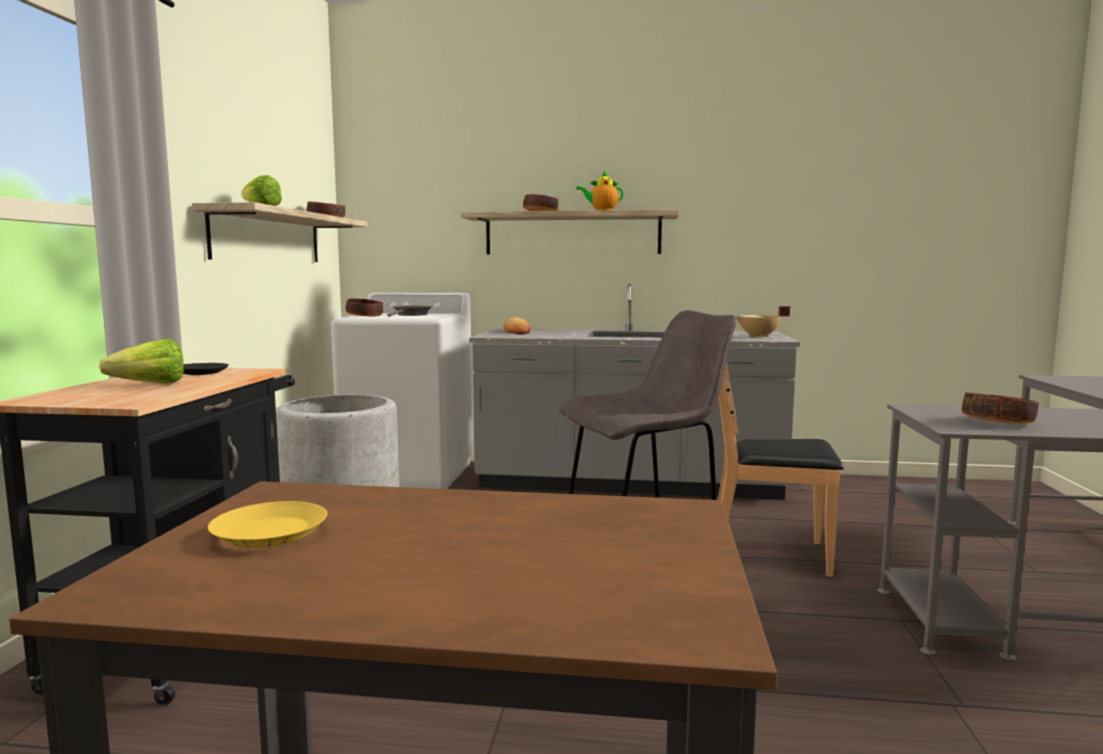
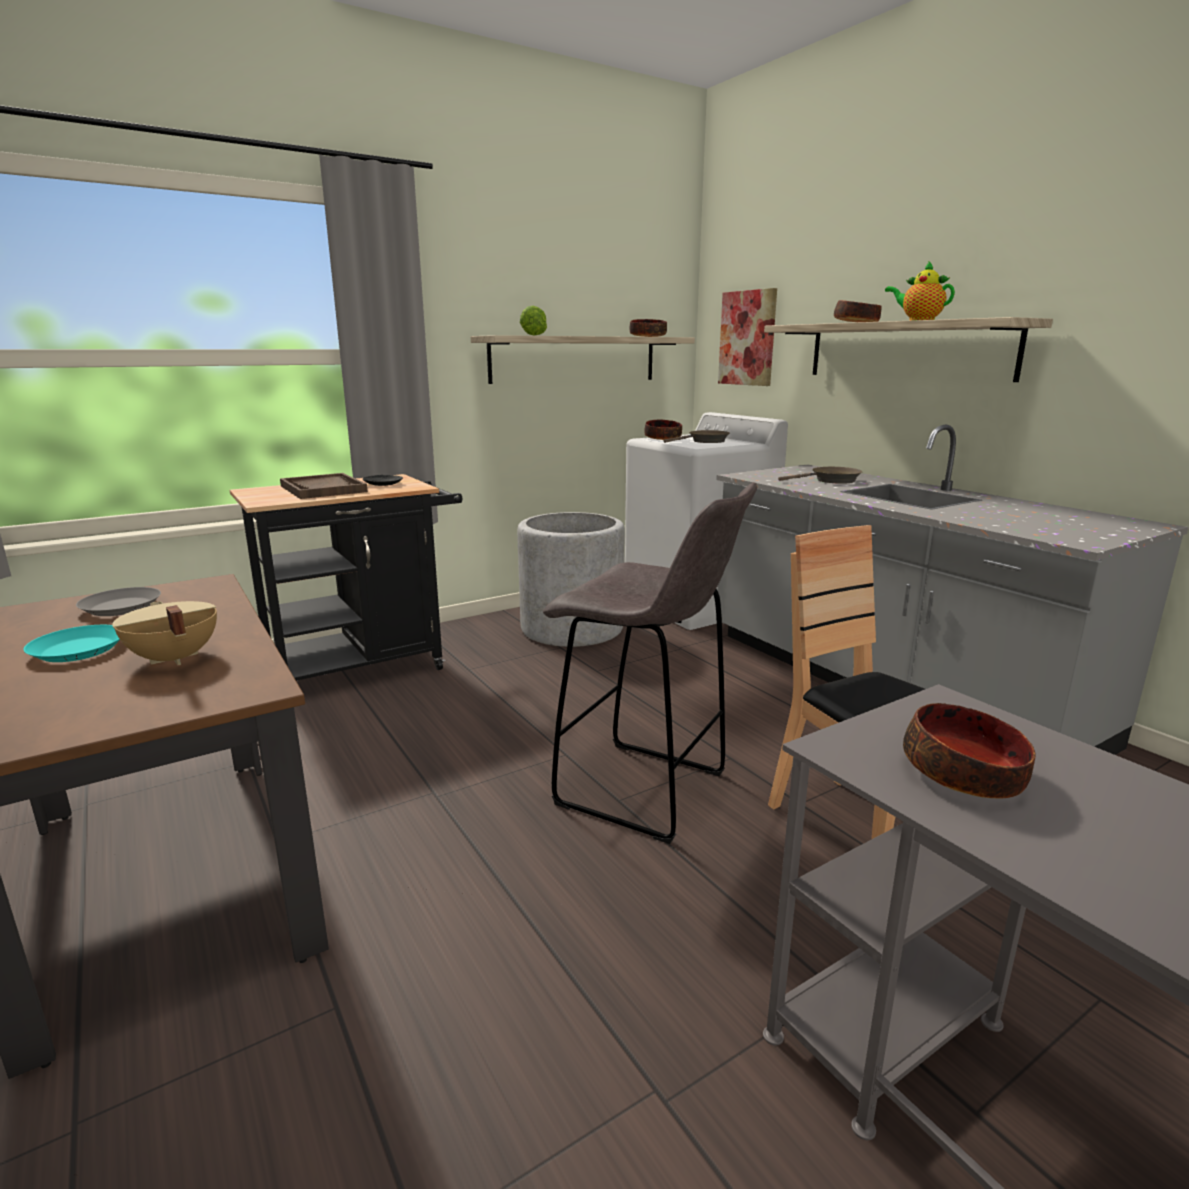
camera: 50 degrees right, 10 degrees up
(143, 385) = (323, 489): lettuce -> brown tray
(271, 533) = (122, 607): yellow plate -> grey plate
(407, 224) = (747, 338): none -> picture
(414, 562) = (78, 650): none -> turquoise plate
(517, 332) = (800, 473): bread -> none
(555, 333) = (831, 480): none -> brown frying pan
(759, 336) = (1080, 531): beige cooking pot -> beige cooking pot (172, 659)

